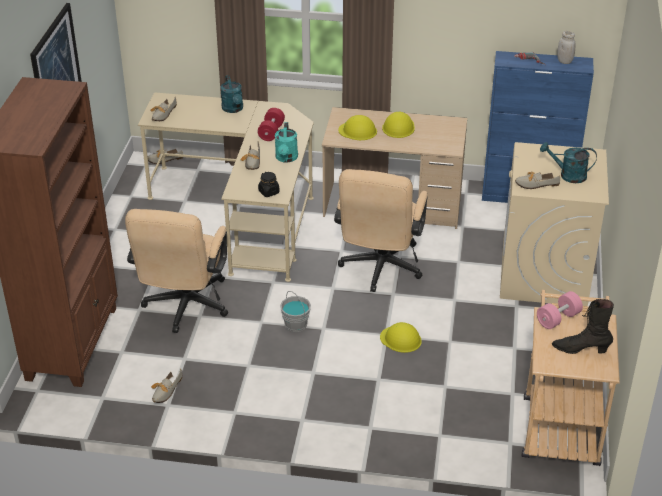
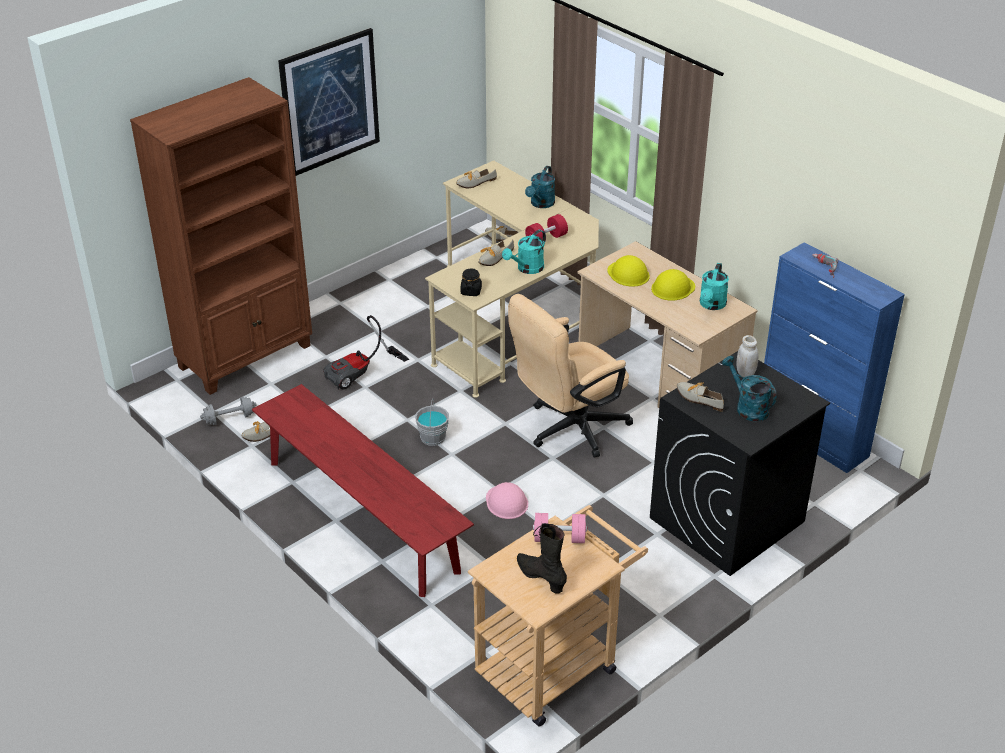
camera: 40 degrees right, 0 degrees up
(122, 395) = (229, 418): none -> grey dumbbell
(184, 308) = (361, 374): beige office chair -> vacuum cleaner
(316, 405) = (361, 515): none -> red bench
(401, 339) = (506, 502): yellow hard hat -> pink hard hat
(437, 127) = (711, 305): none -> turquoise watering can
(544, 274) = (726, 520): beige washing machine -> black washing machine
(564, 61) = (864, 284): white jar -> white jar (745, 373)

